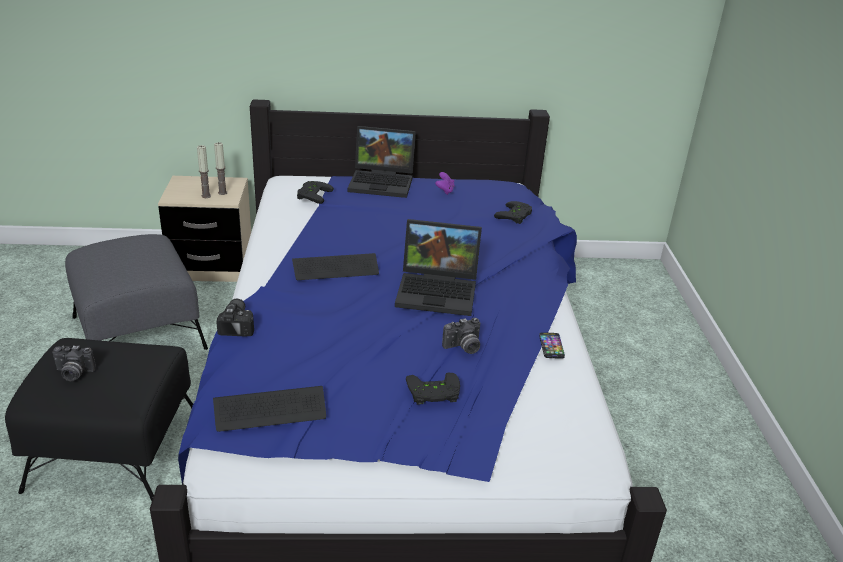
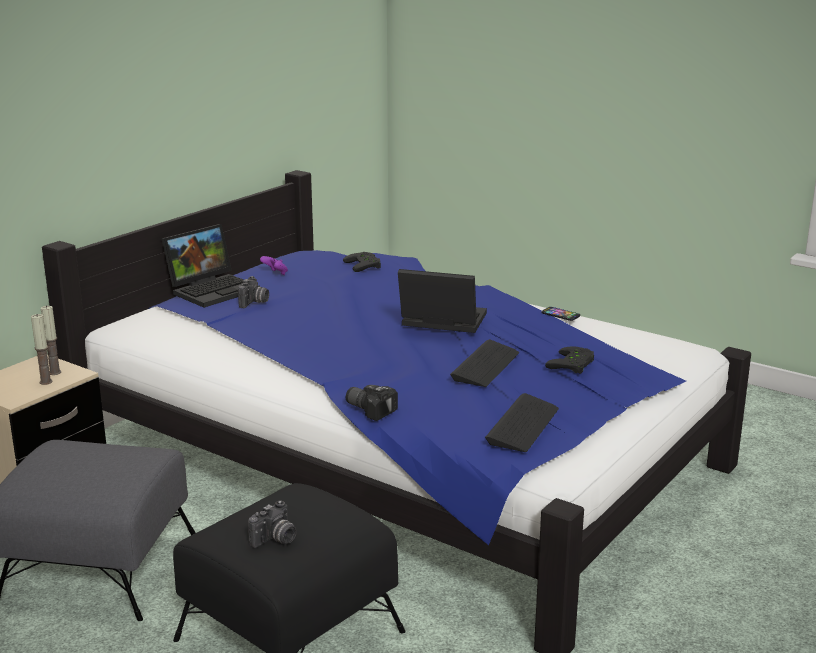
camera: 50 degrees left, 10 degrees down
(312, 194) = (184, 320): black game controller -> none
(335, 268) = (342, 347): keyboard -> keyboard (485, 365)
(439, 291) = (440, 322): laptop -> laptop turned 120 degrees counterclockwise
(463, 347) = (529, 338): camera -> camera (254, 303)

